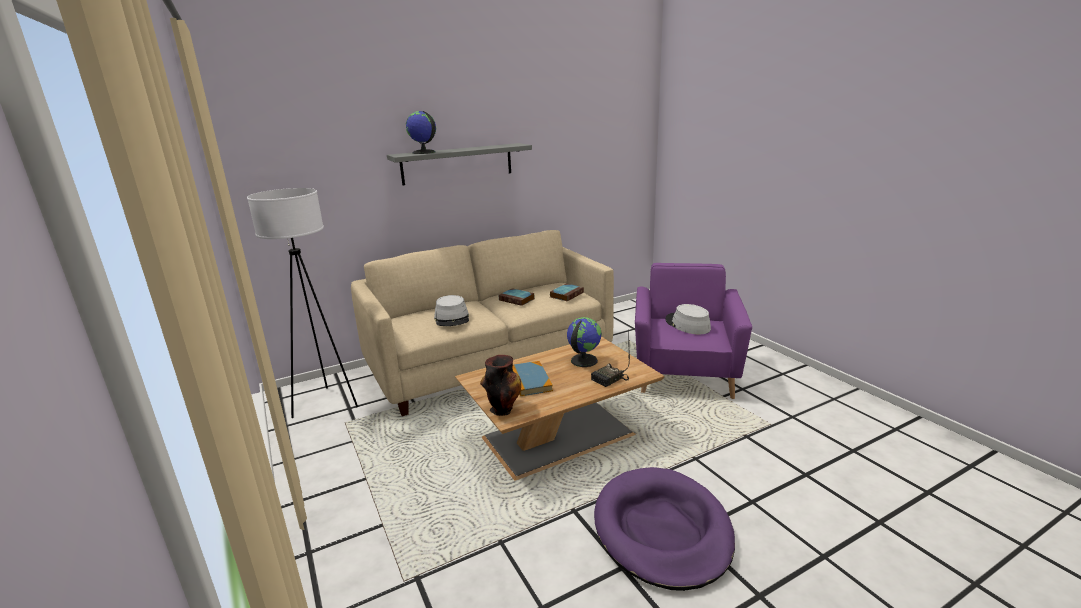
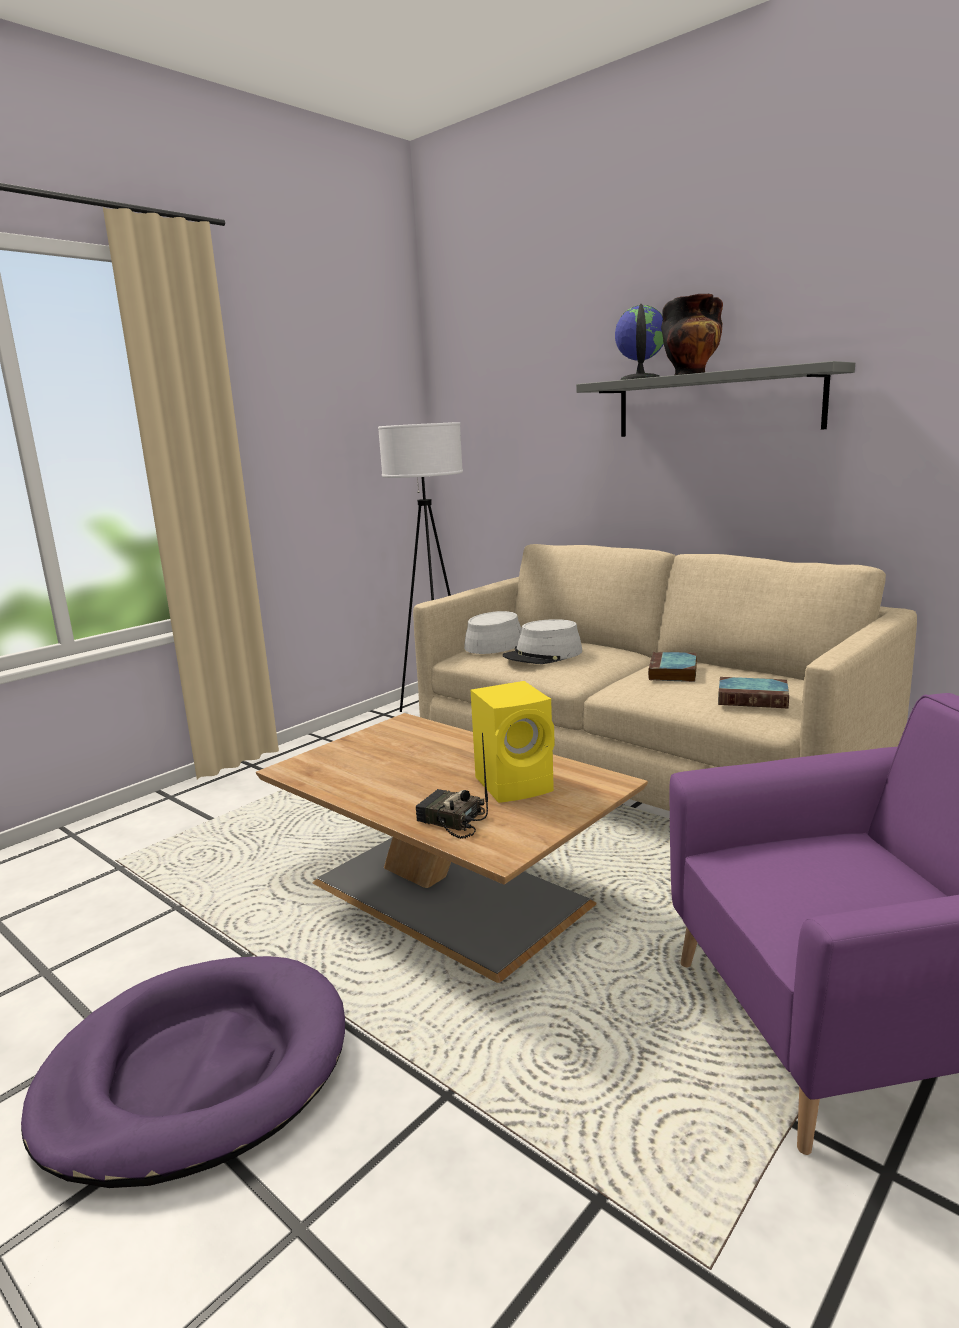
camera: 70 degrees right, 5 degrees down
(502, 408) = (317, 759): vase -> vase (691, 374)
(530, 380) = (413, 759): book -> none
(583, 360) = (516, 784): globe -> yellow speaker
(687, 324) = (856, 877): grey hat -> grey hat (498, 643)

